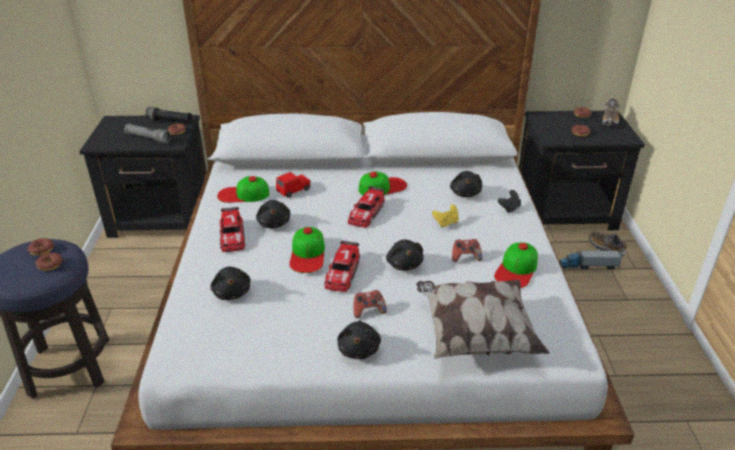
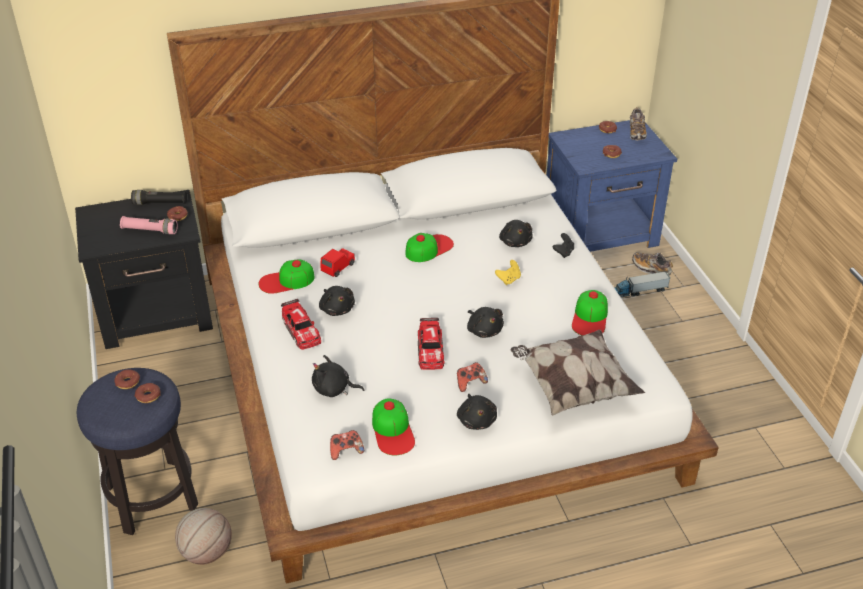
camera: 15 degrees left, 5 degrees up
(86, 431) = (206, 552): none -> basketball
(148, 138) = (150, 230): grey flashlight -> pink flashlight
(232, 292) = (334, 389): black plush toy -> black plush toy turned 135 degrees clockwise
(308, 254) = (388, 337): cap -> cap (393, 430)
(366, 213) = (426, 281): toy car -> none
(465, 257) = (539, 313): game controller -> game controller (346, 451)
(566, 212) = (602, 233): black nightstand -> blue nightstand

